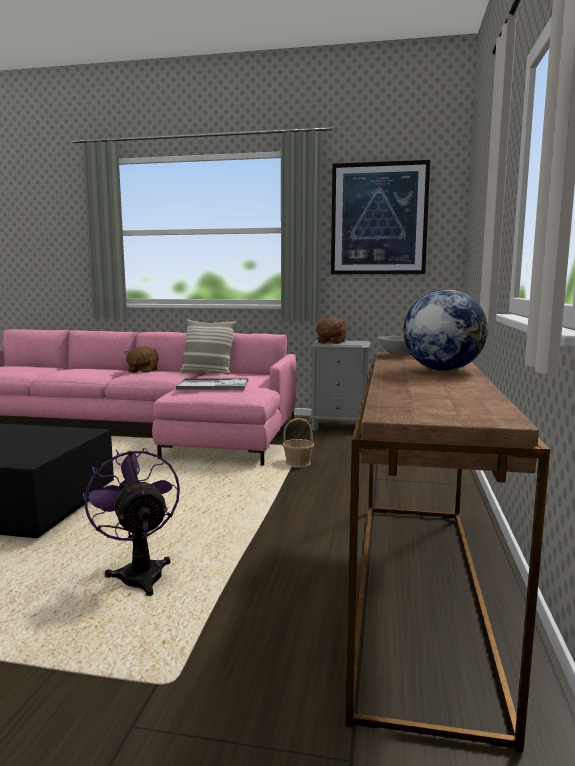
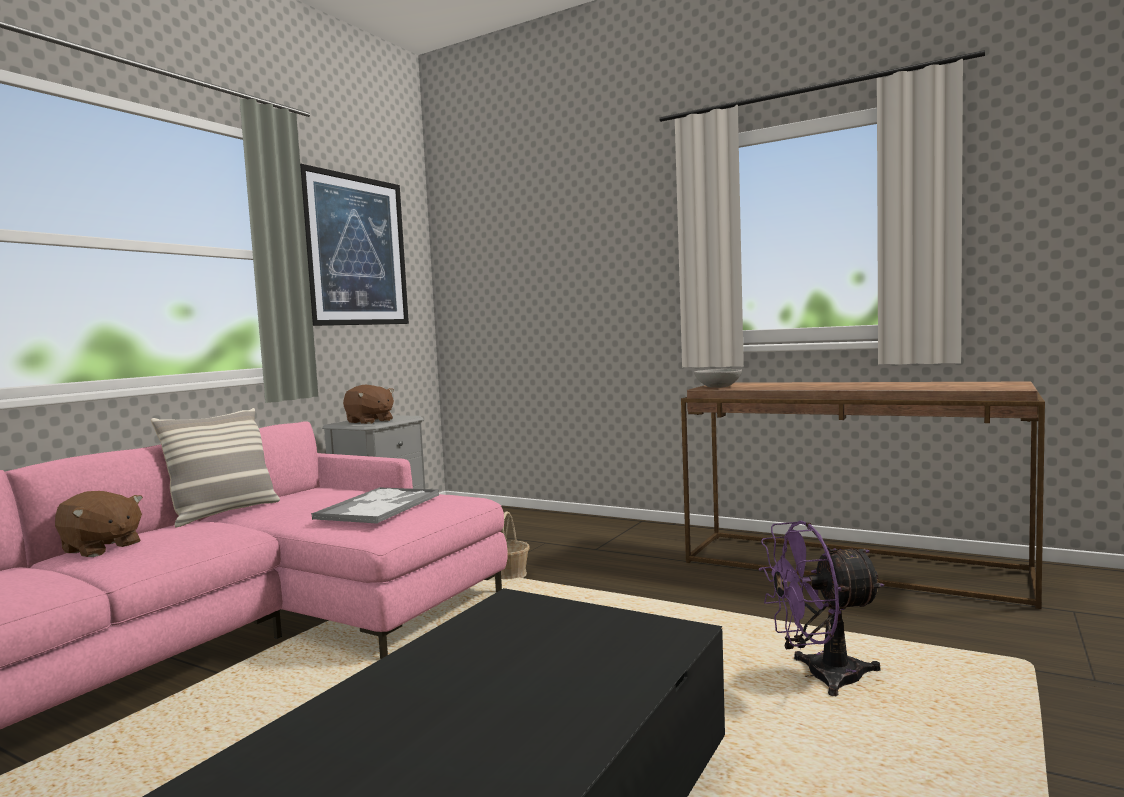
camera: 70 degrees left, 5 degrees down
(442, 370) = (816, 384): globe -> none

